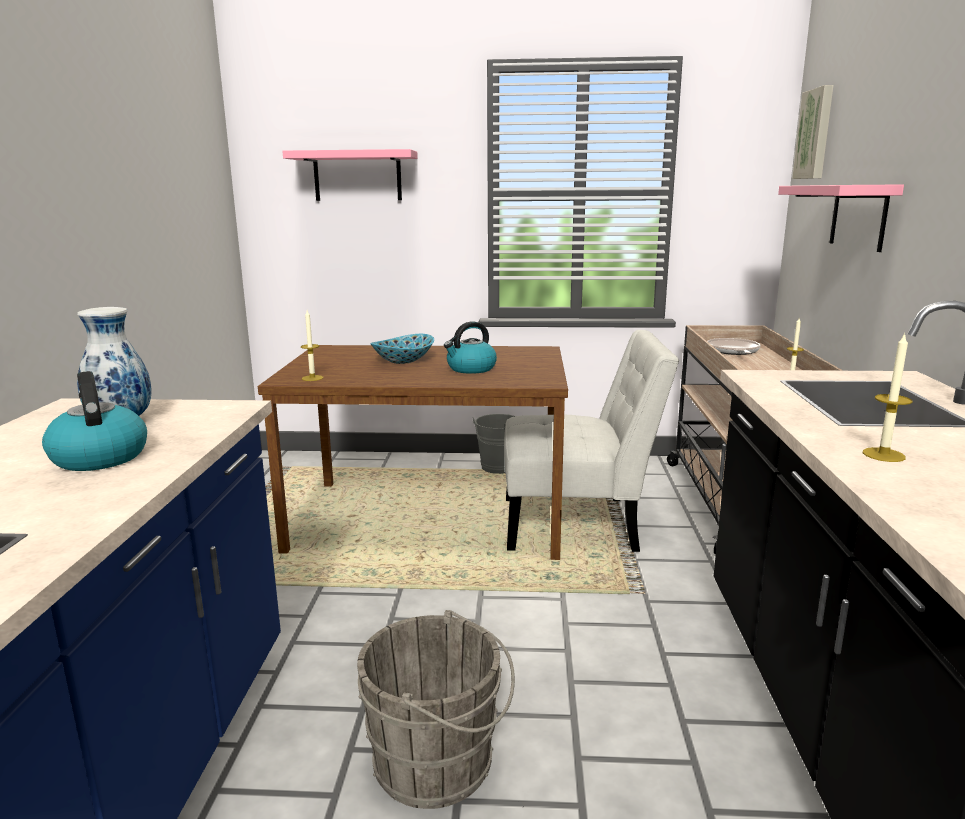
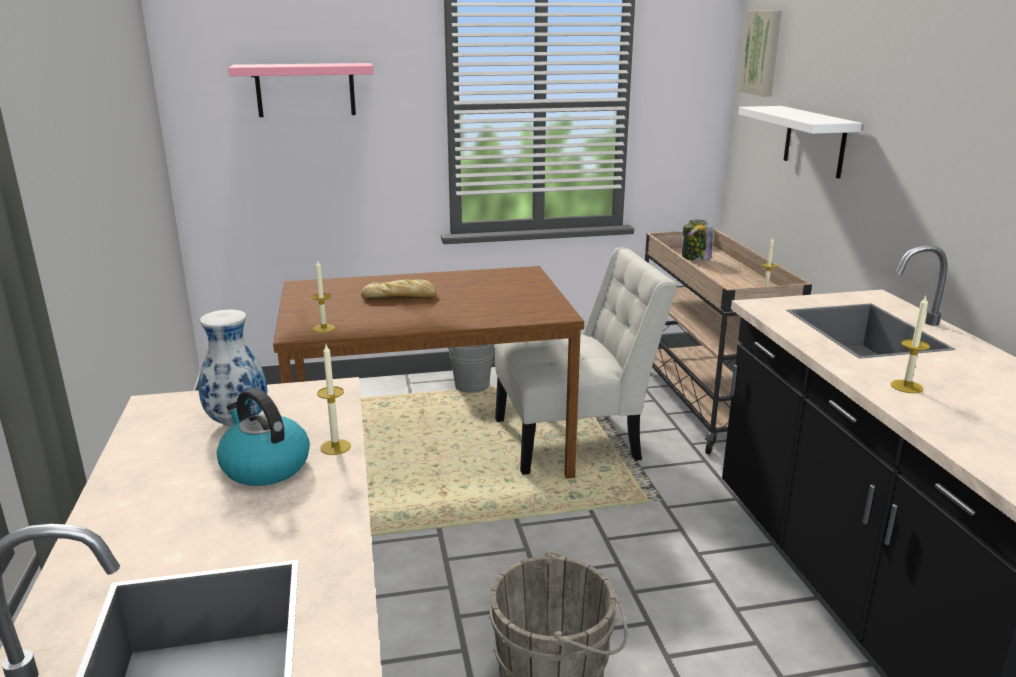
camera: 15 degrees left, 5 degrees up
(182, 449) = (335, 447): none -> candle
(404, 361) = (400, 297): bowl -> bread
(471, 369) = (476, 303): kettle -> none
(733, 351) = (695, 258): frying pan -> jar
(858, 216) = (814, 141): pink shelf -> white shelf

